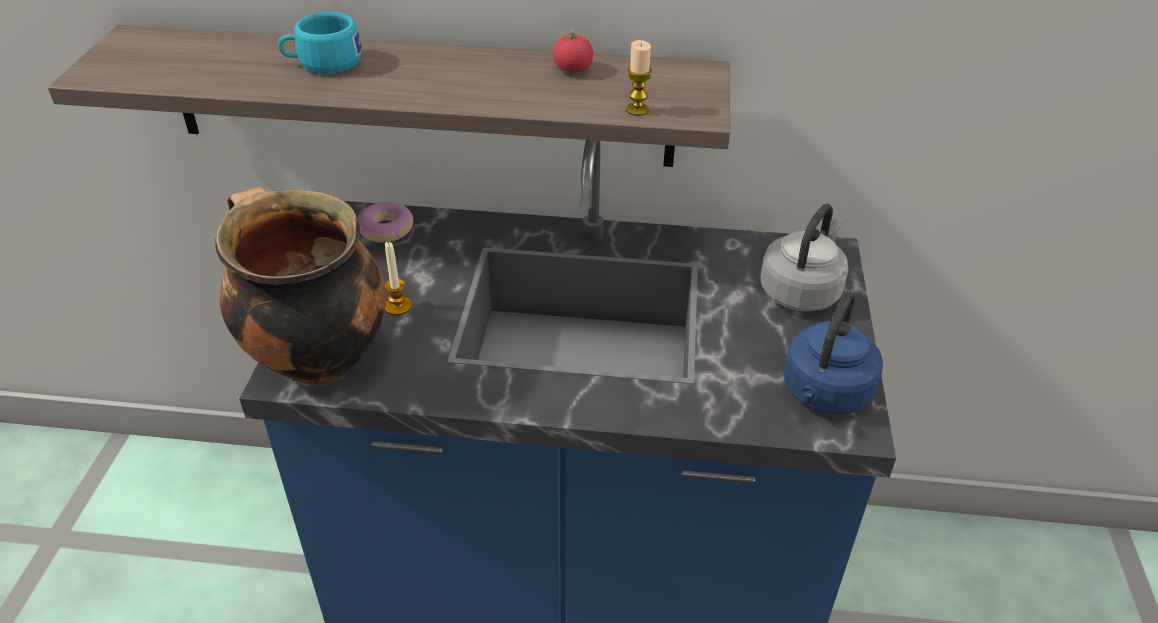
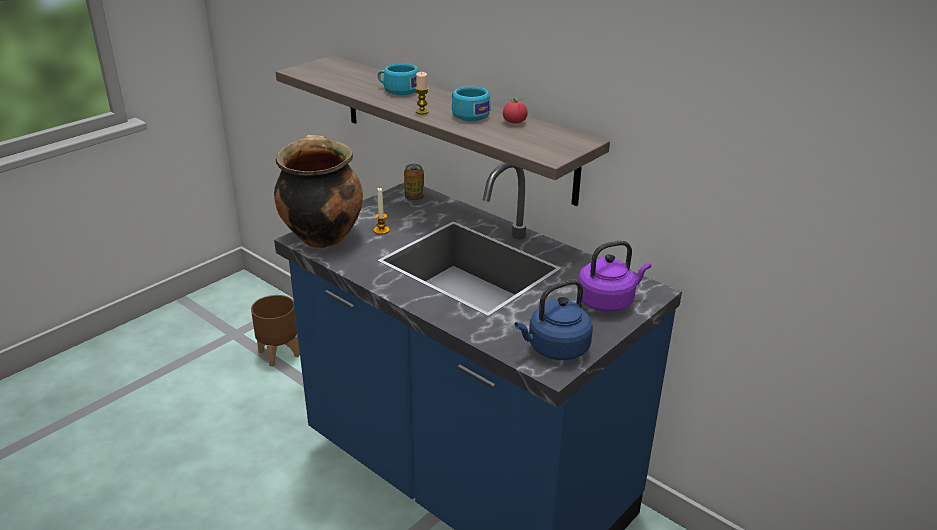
camera: 35 degrees right, 10 degrees down
(159, 534) = (278, 354): none -> brown planter
(386, 229) = (414, 198): donut -> can
(490, 76) = (467, 114): none -> turquoise cup
(637, 110) = (520, 146): candle -> candle (422, 112)
(801, 291) = (608, 301): grey kettle -> purple kettle

